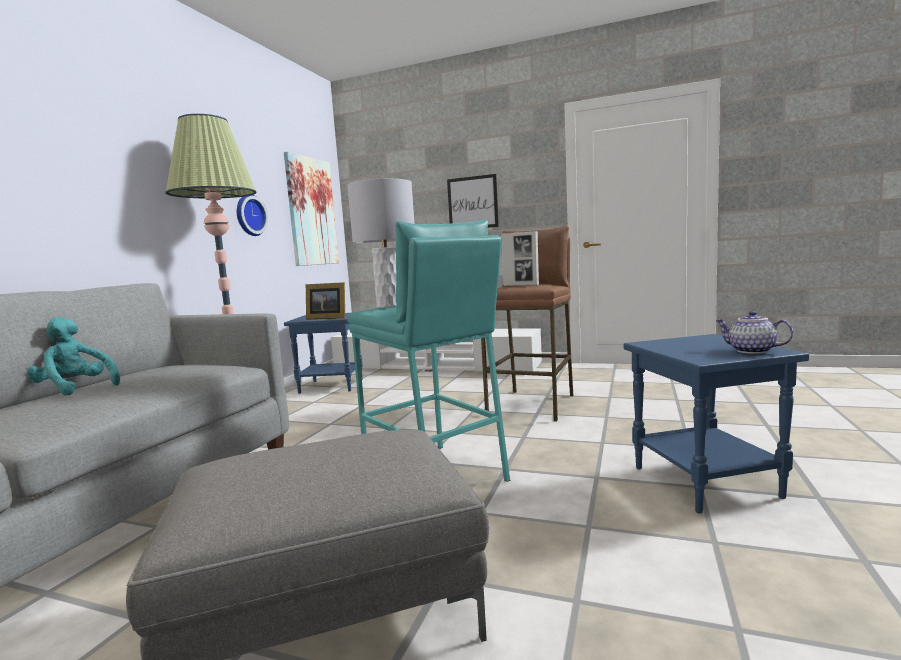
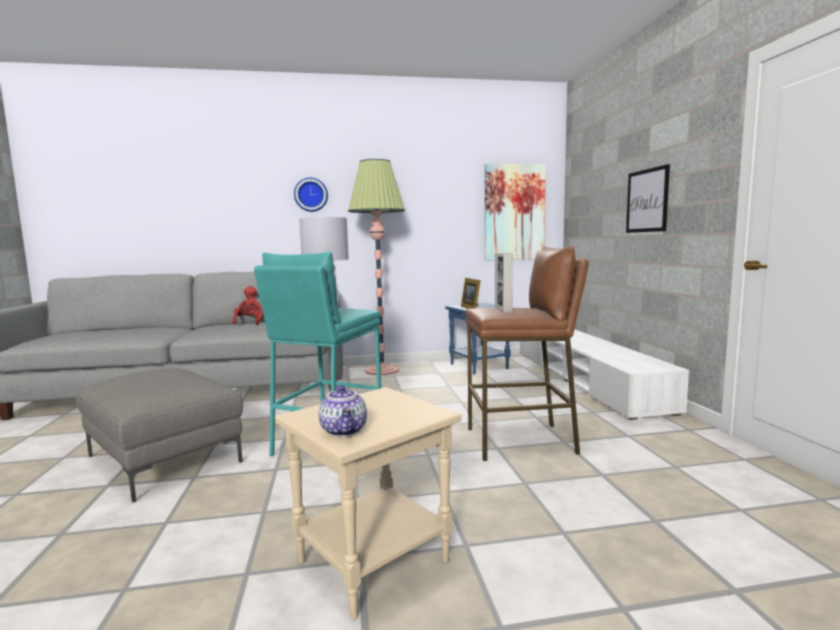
camera: 60 degrees right, 0 degrees up
(75, 389) = (250, 322): turquoise plush toy -> red plush toy
(249, 215) = (436, 221): wall clock -> wall clock (311, 195)
(708, 482) = (373, 563): blue side table -> beige side table
(751, 351) = (345, 431): teapot -> teapot turned 150 degrees clockwise

